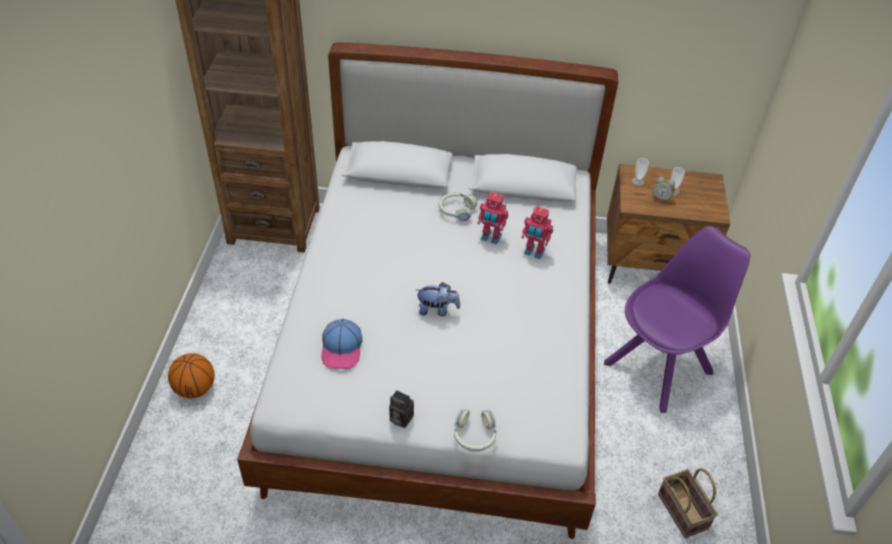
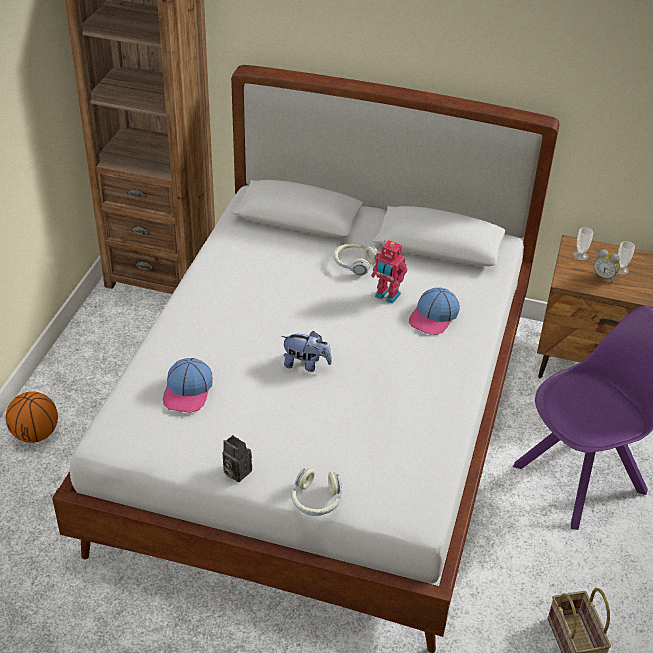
camera: 10 degrees right, 5 degrees down
(534, 252) = (434, 317): toy robot -> cap

